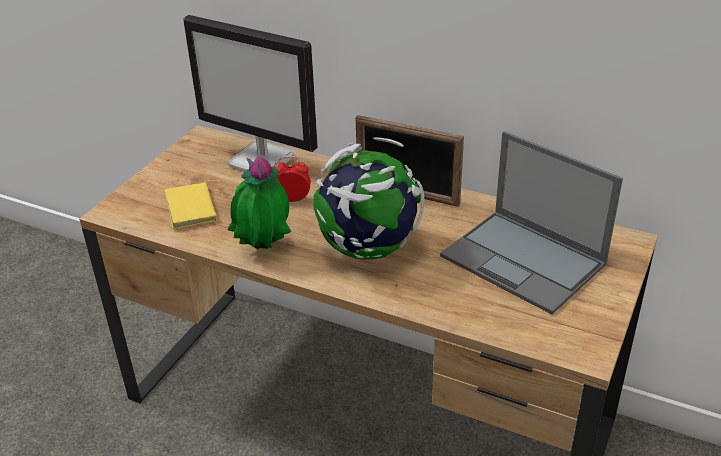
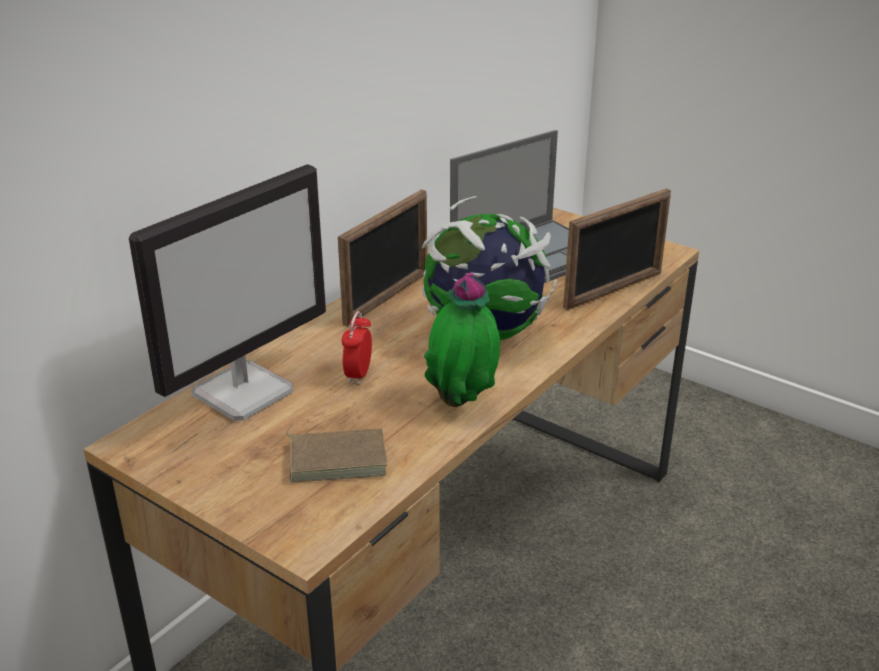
camera: 80 degrees left, 5 degrees down
(193, 208) = (338, 457): yellow book -> brown book
(477, 318) = (614, 290): none -> picture frame

